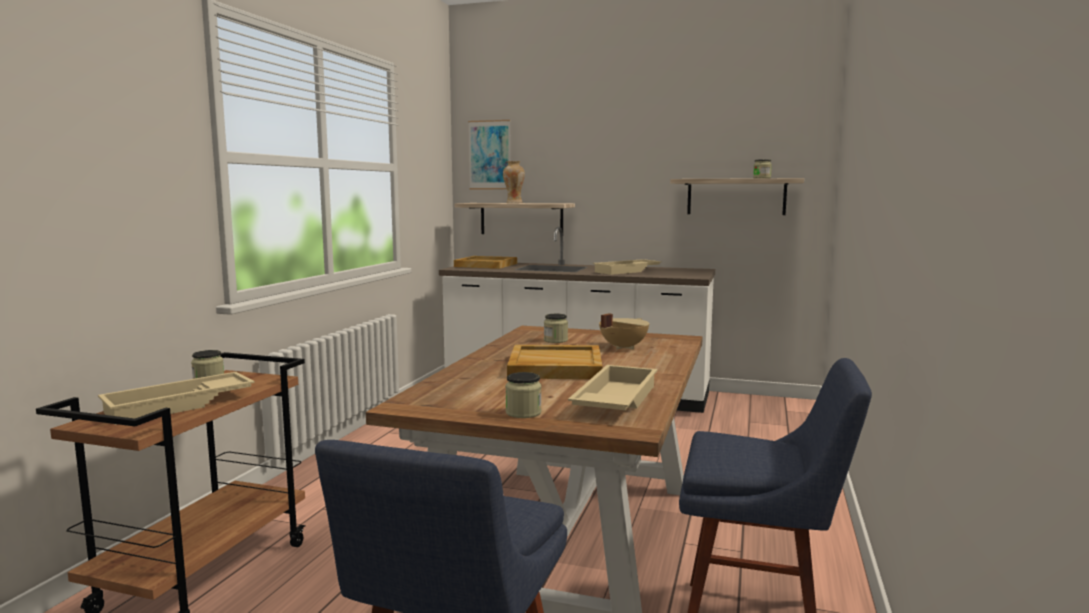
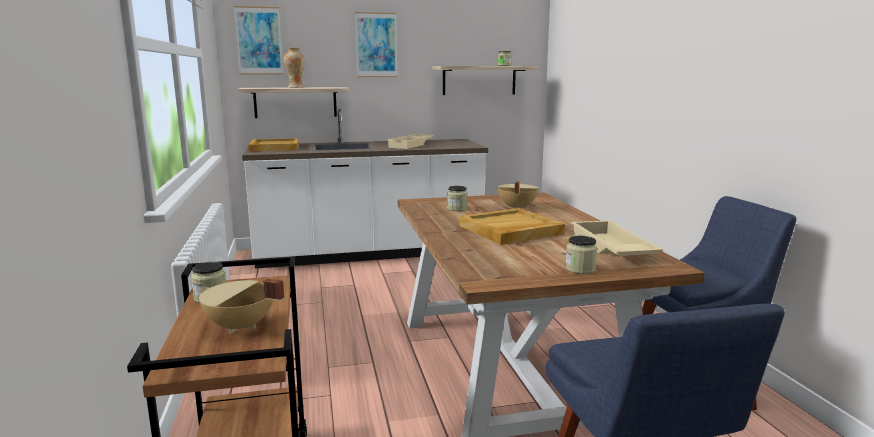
camera: 30 degrees left, 5 degrees up
(179, 405) = (240, 327): beige tray -> beige cooking pot
(610, 156) = (376, 45): none -> picture

